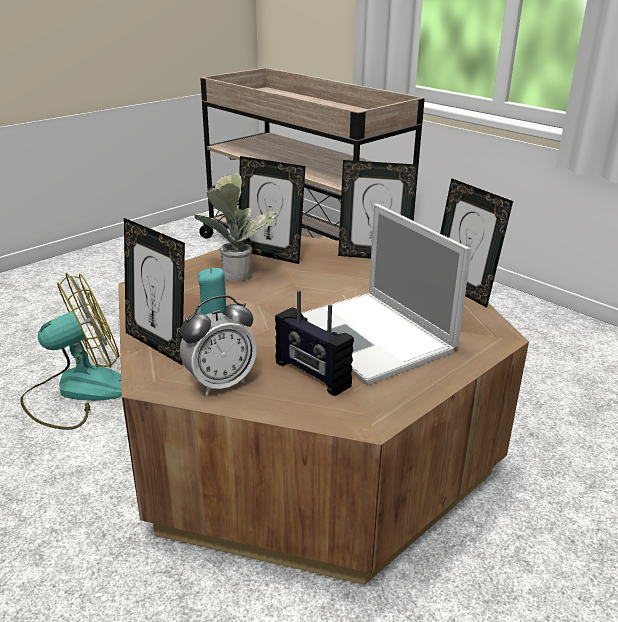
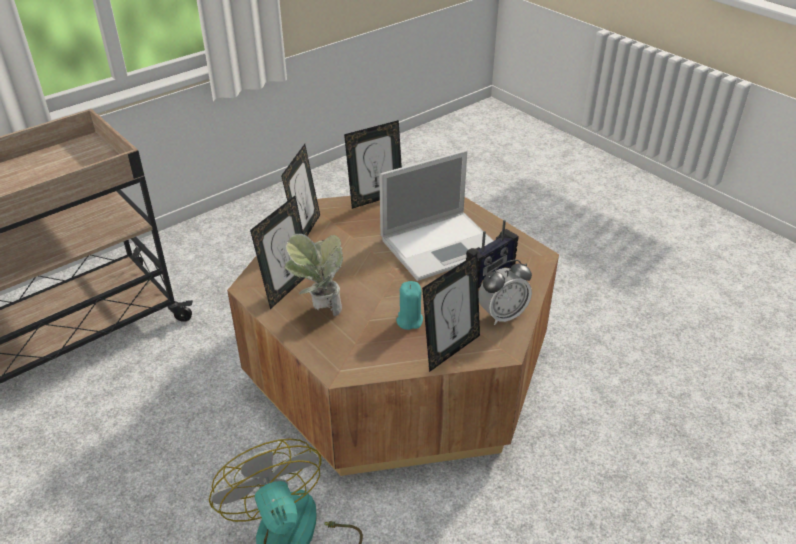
camera: 85 degrees left, 10 degrees up
(220, 383) = (502, 315): alarm clock -> alarm clock turned 90 degrees clockwise

